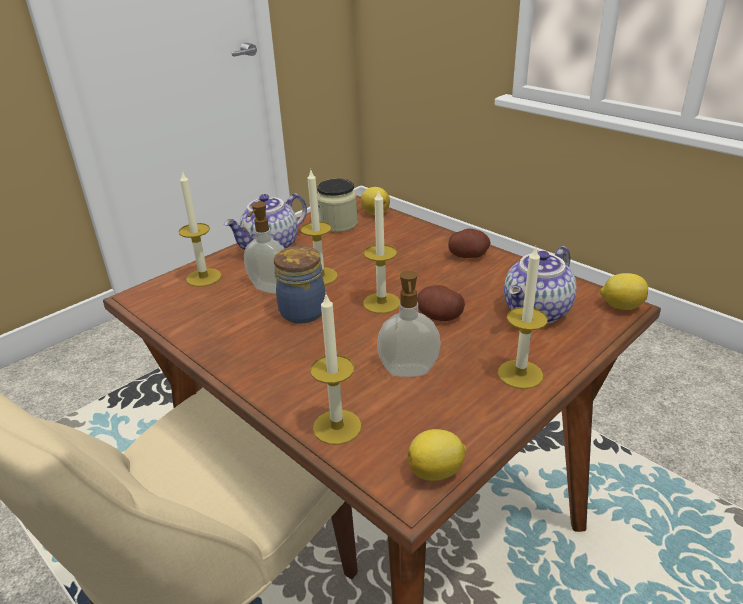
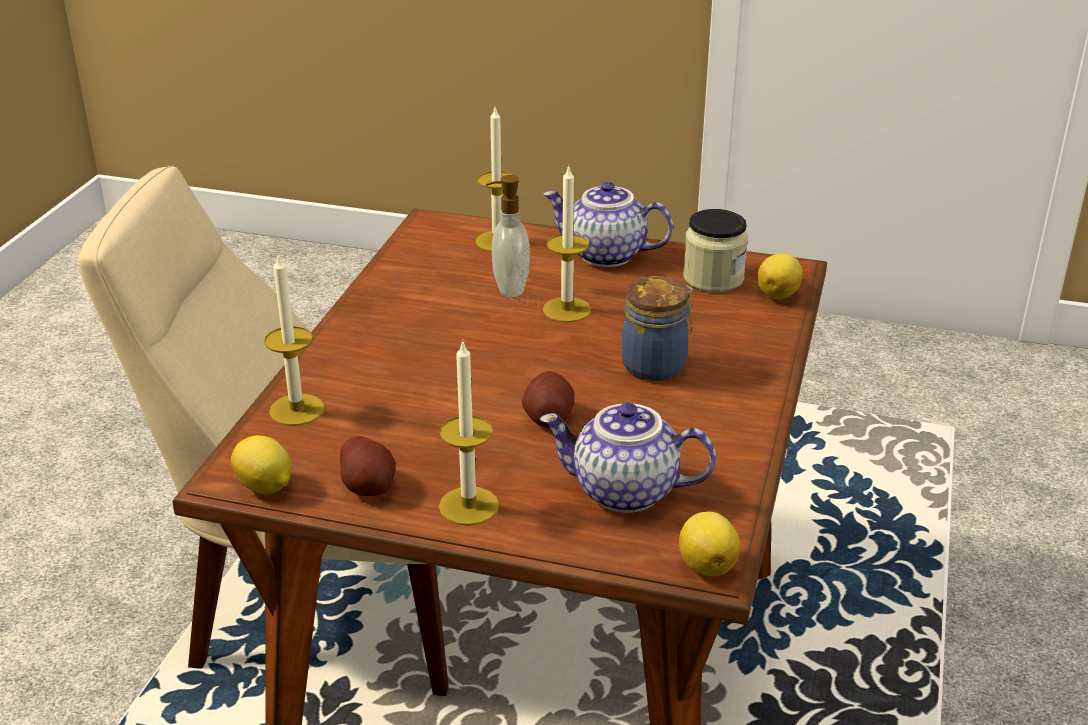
camera: 60 degrees right, 0 degrees up
(303, 311) = (483, 324): jar -> jar (656, 365)
(381, 303) = (544, 369): candle -> none
(408, 372) = (416, 427): soap dispenser -> none
(468, 255) = (729, 401): potato -> potato (368, 485)

